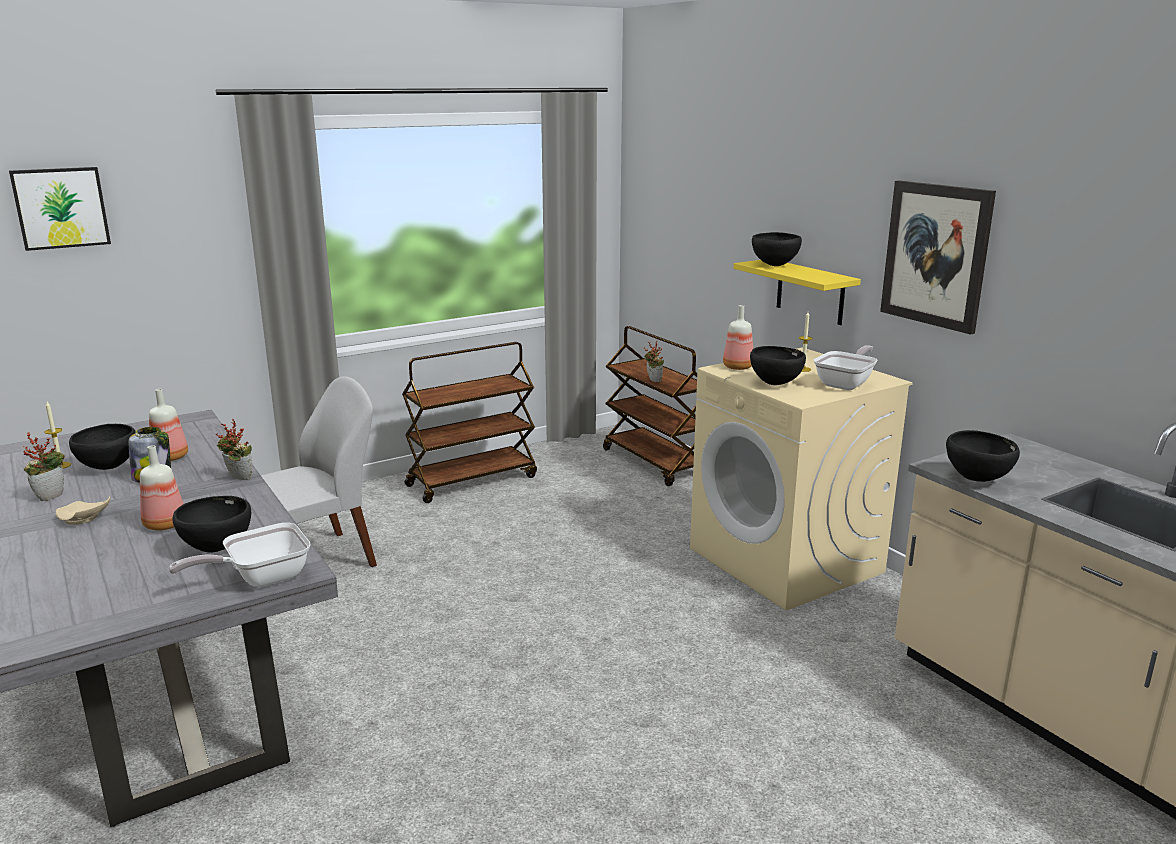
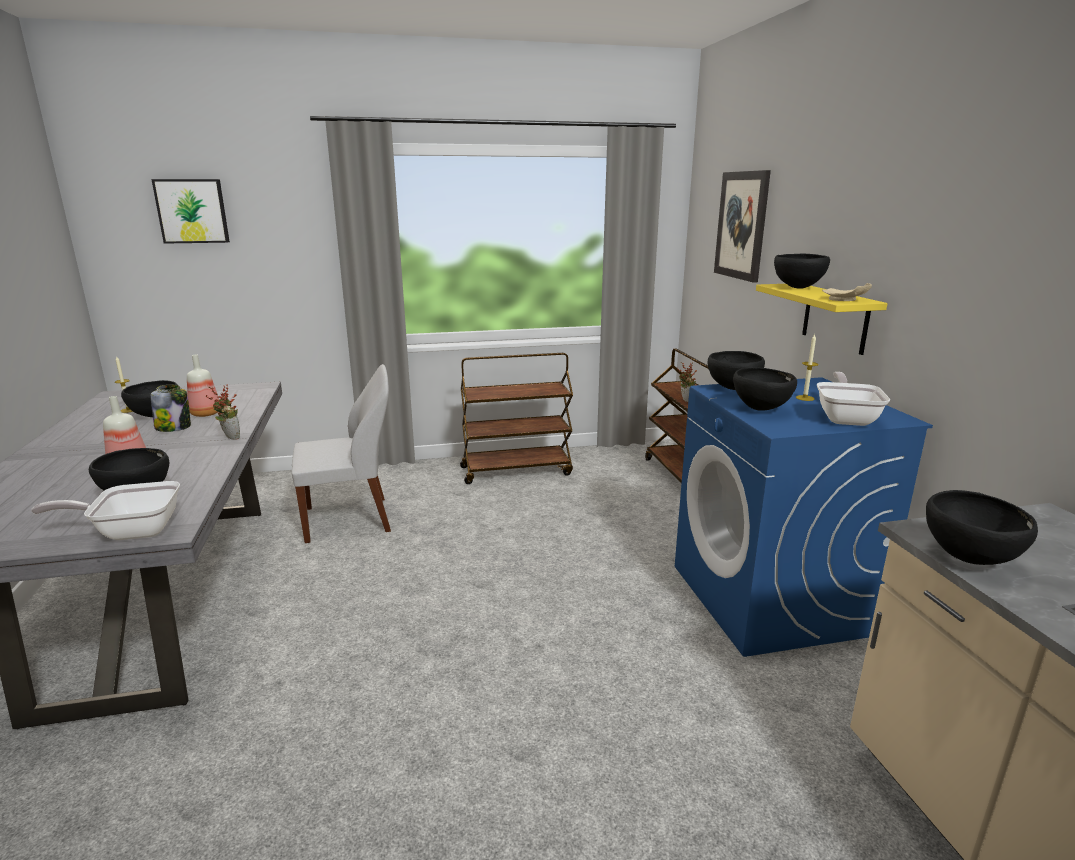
camera: 20 degrees right, 0 degrees up
(51, 496) = (90, 432): potted plant -> none
(84, 519) = (84, 454): beige plate -> beige plate (845, 300)
(737, 367) = (733, 389): bottle -> black bowl
(786, 560) = (771, 599): beige washing machine -> blue washing machine
(846, 384) = (846, 418): frying pan -> frying pan turned 45 degrees counterclockwise
(936, 255) = (977, 272): picture -> picture (742, 225)

